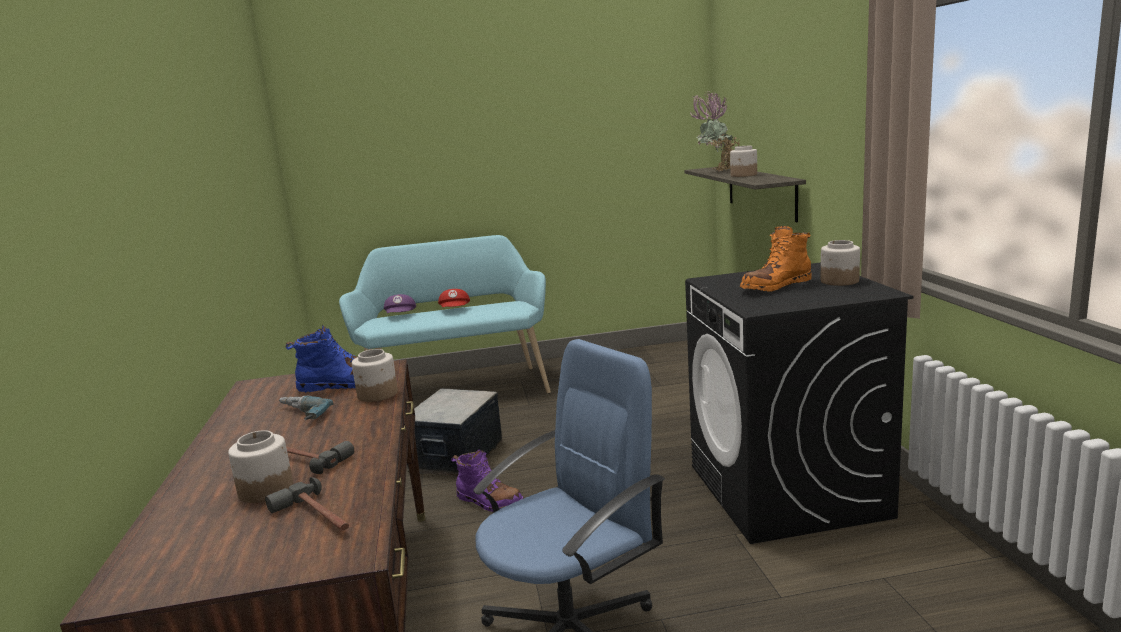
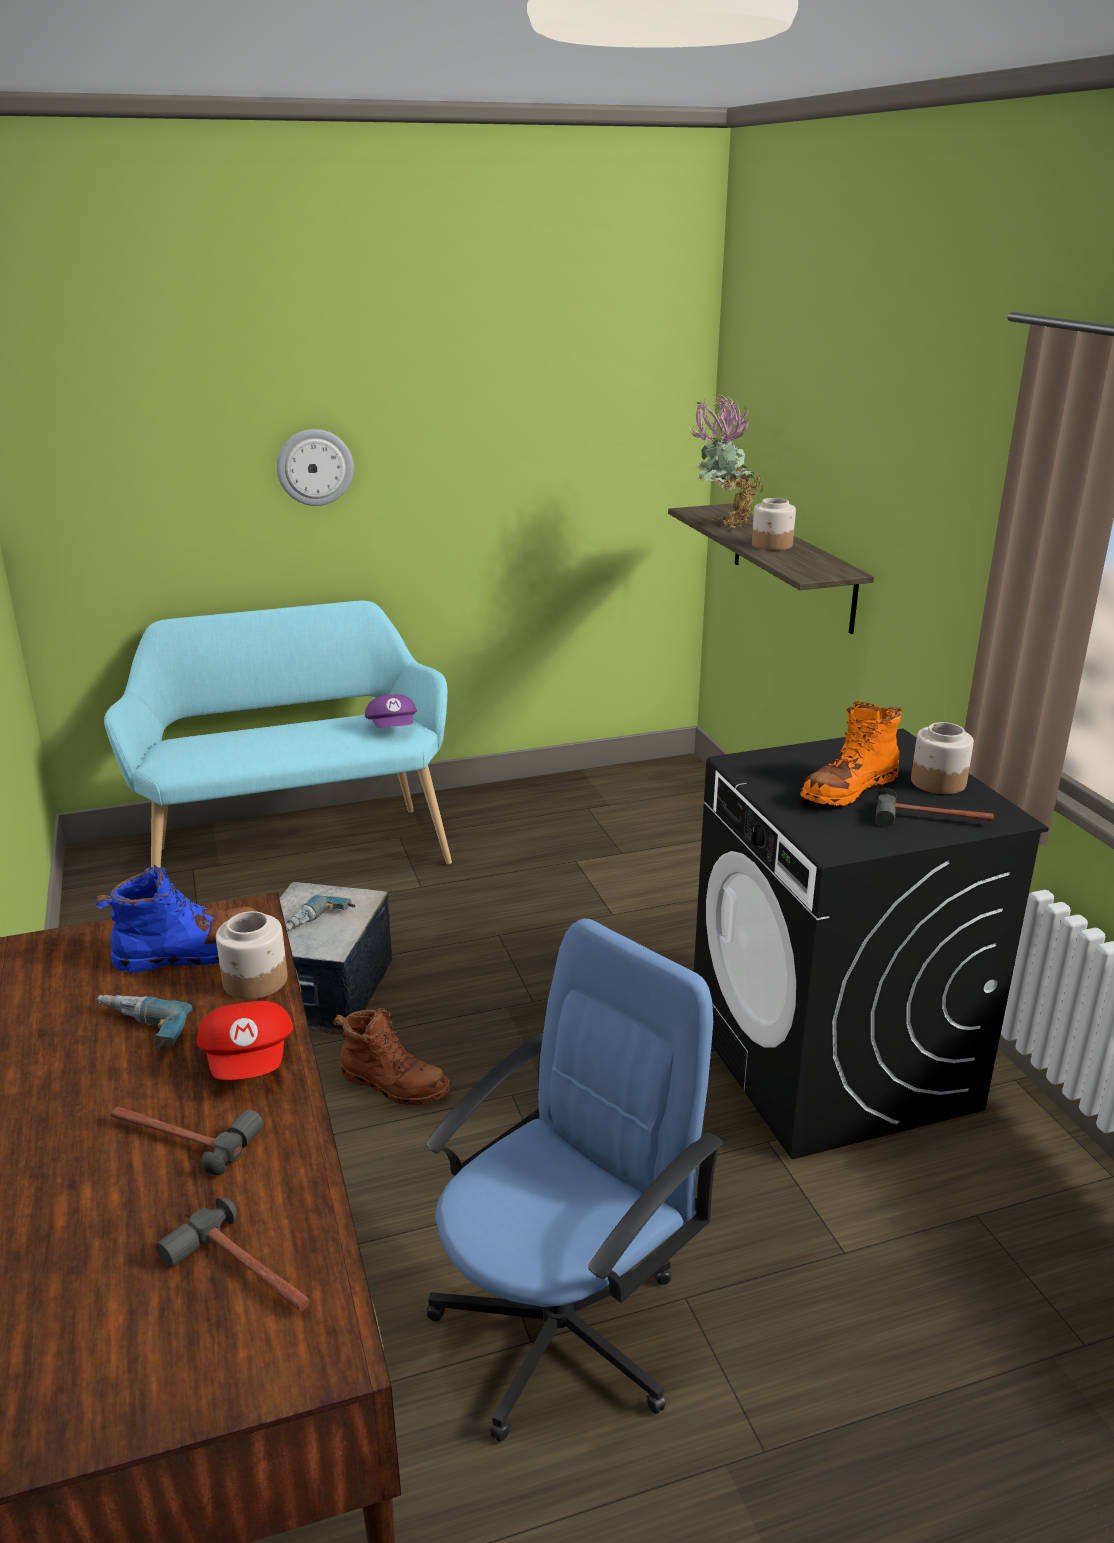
camera: 10 degrees left, 10 degrees up
(265, 489) = (139, 1211): jar -> none
(401, 316) = (208, 741): purple cap -> purple cap (393, 728)
(450, 407) = (318, 924): none -> power drill
(455, 310) = (299, 732): red cap -> red cap (250, 1061)
(467, 155) = (315, 467): none -> wall clock
(489, 501) = (394, 1084): purple boot -> brown boot
(830, 296) = (932, 820): none -> hammer

